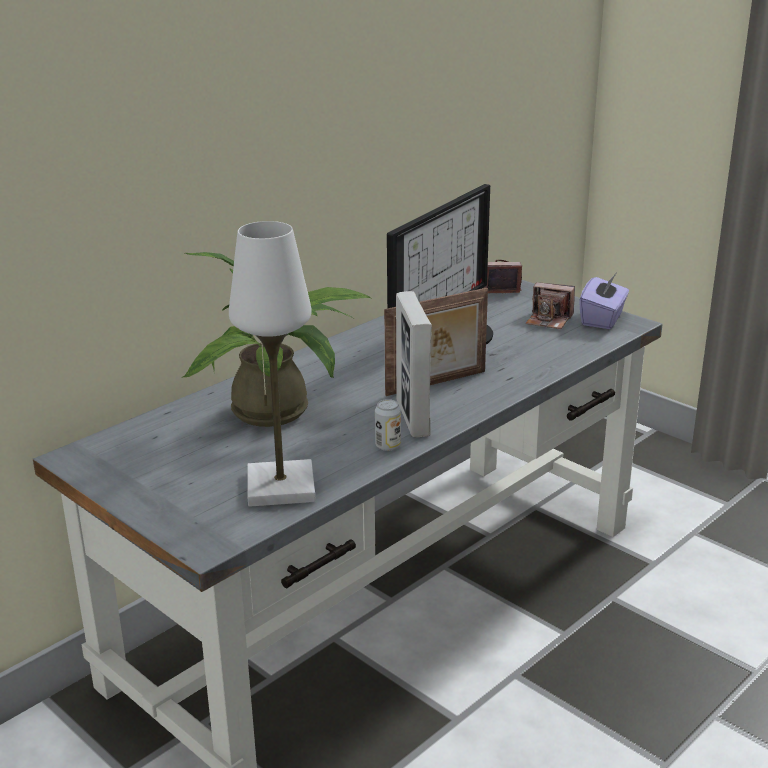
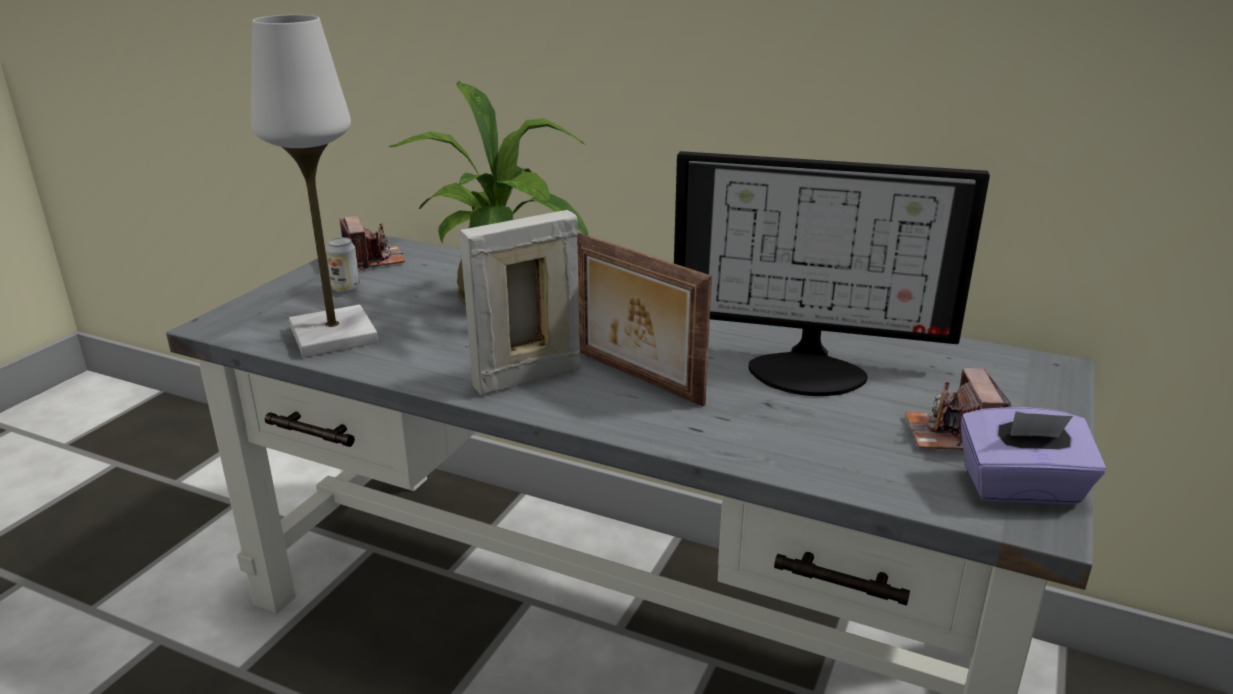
camera: 70 degrees right, 0 degrees up
(388, 446) = (445, 375): can -> can (346, 289)
(499, 287) = (1028, 374): camera -> camera (374, 260)

